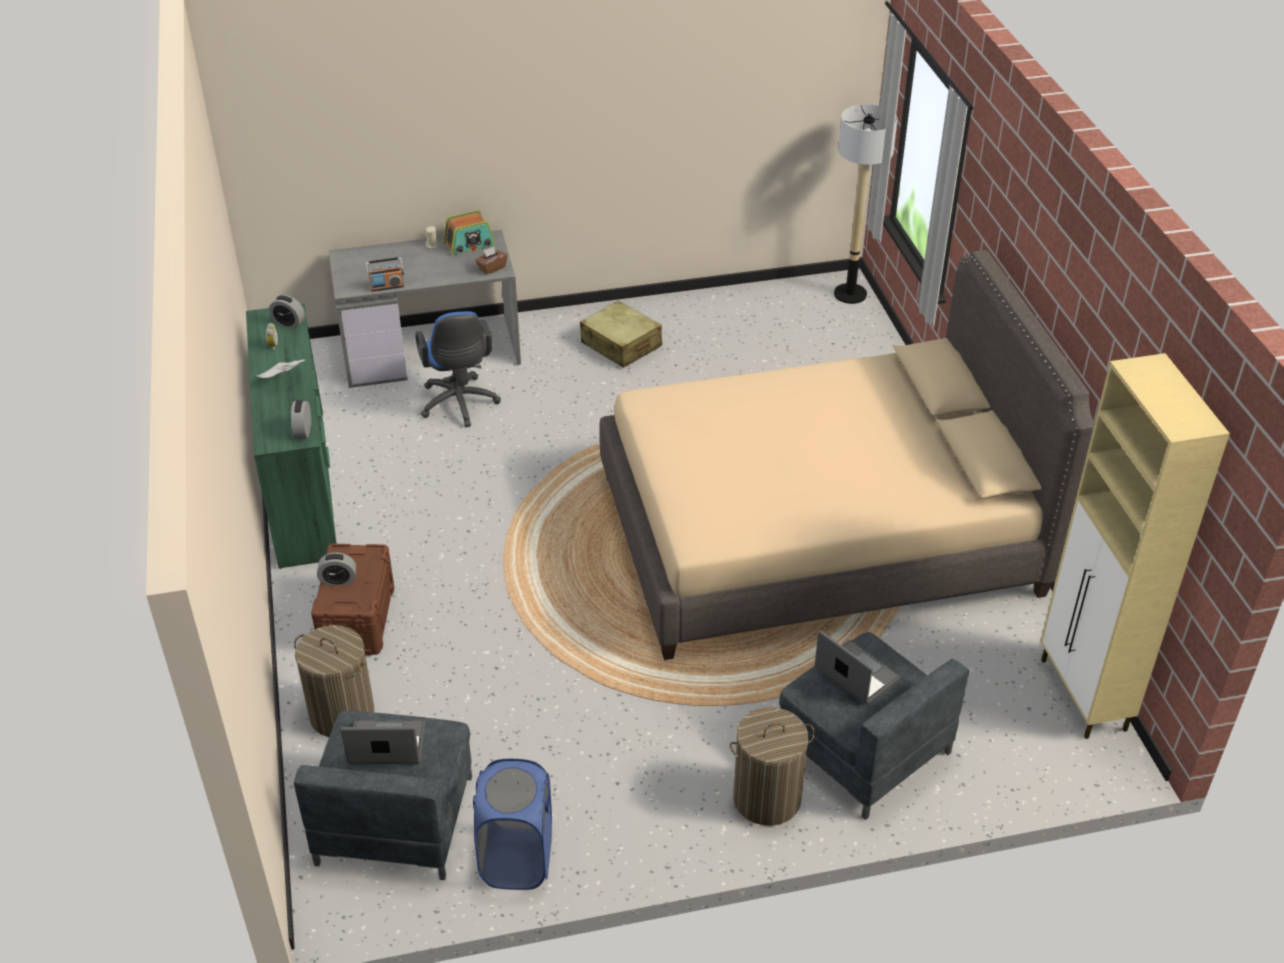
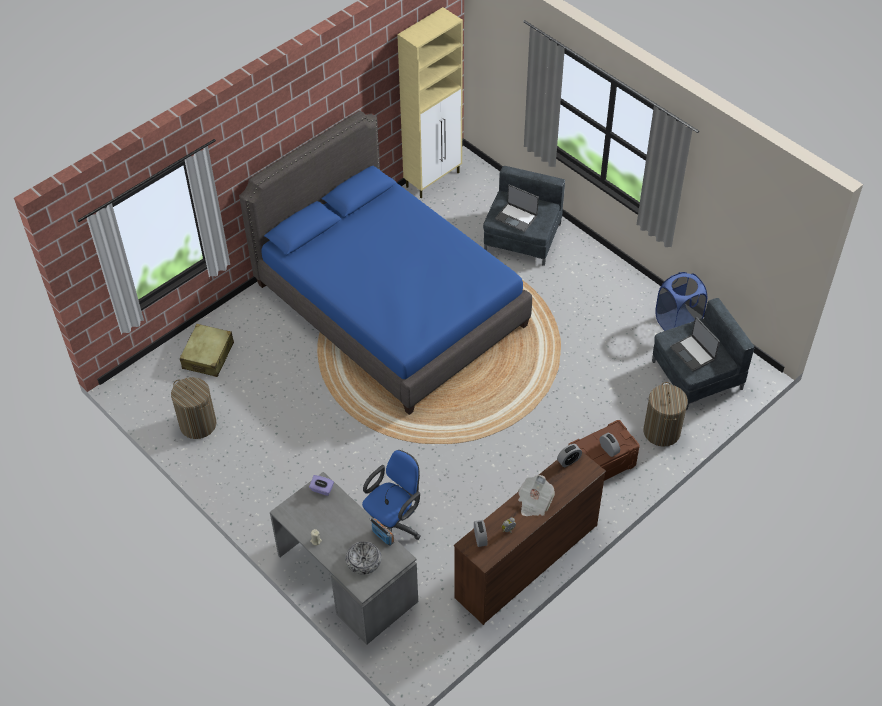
camera: 120 degrees left, 10 degrees up
(303, 486) = (525, 561): green dresser -> brown dresser
(373, 266) = (363, 560): none -> bowl
(469, 244) = (300, 519): radio -> none
(491, 268) = (322, 489): brown tissue box -> purple tissue box
(621, 345) = (272, 472): beige suitcase -> beige suitcase (208, 356)
(766, 798) = (576, 257): laundry basket -> laundry basket (198, 424)
(817, 533) = (390, 305): beige bed -> blue bed
(850, 294) = (138, 377): floor lamp -> none
(855, 674) = (516, 217): laptop -> laptop turned 75 degrees counterclockwise

